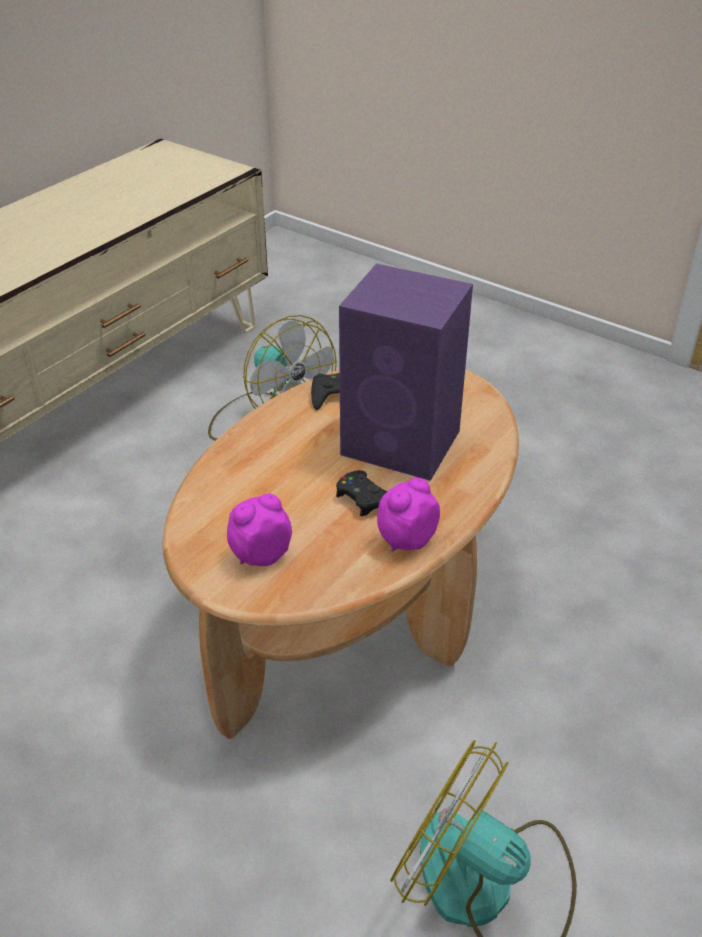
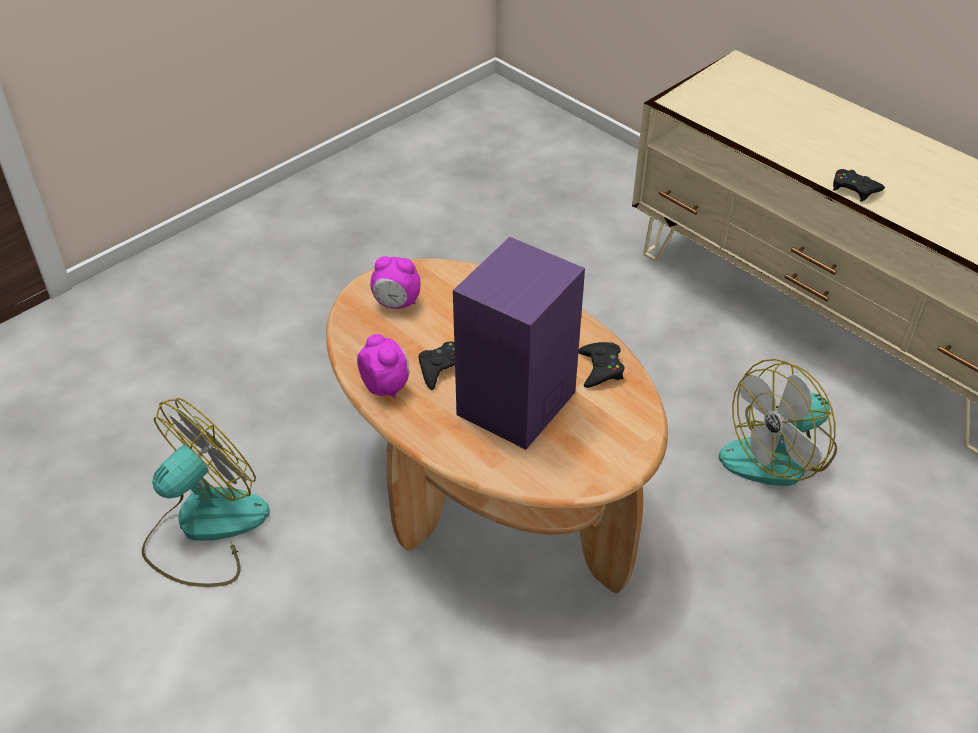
camera: 100 degrees right, 5 degrees up
(95, 236) = (854, 189): none -> black game controller
(260, 554) = (396, 303): alarm clock -> alarm clock turned 120 degrees clockwise

